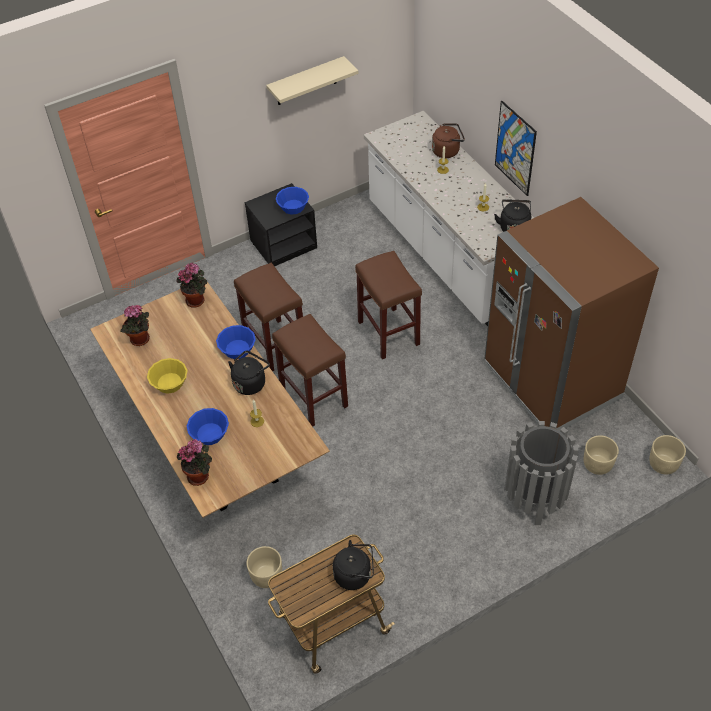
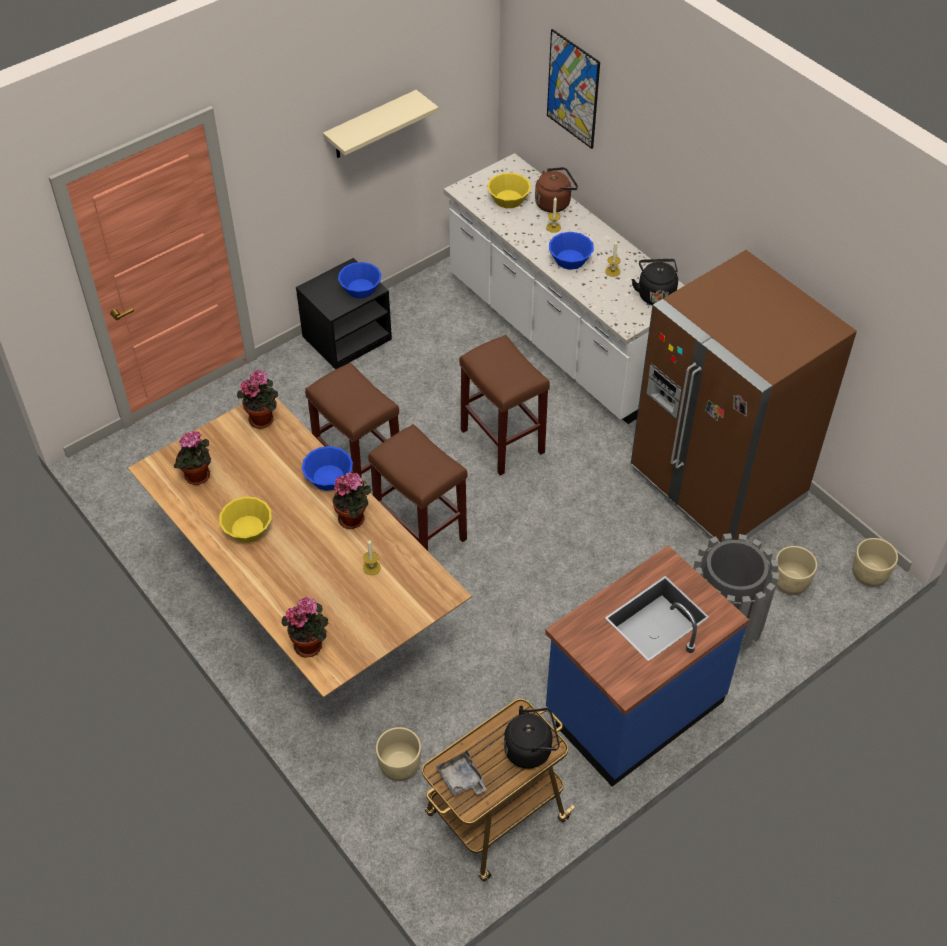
camera: 10 degrees left, 0 degrees up
(209, 433) = (312, 589): blue bowl -> blue bowl (570, 259)
(250, 382) = (354, 519): black kettle -> potted plant
(297, 592) = (461, 779): none -> grey tray
(412, 145) = (509, 199): none -> yellow bowl
(455, 549) = (633, 706): none -> blue counter
(515, 148) = (650, 194): picture -> picture (573, 89)

